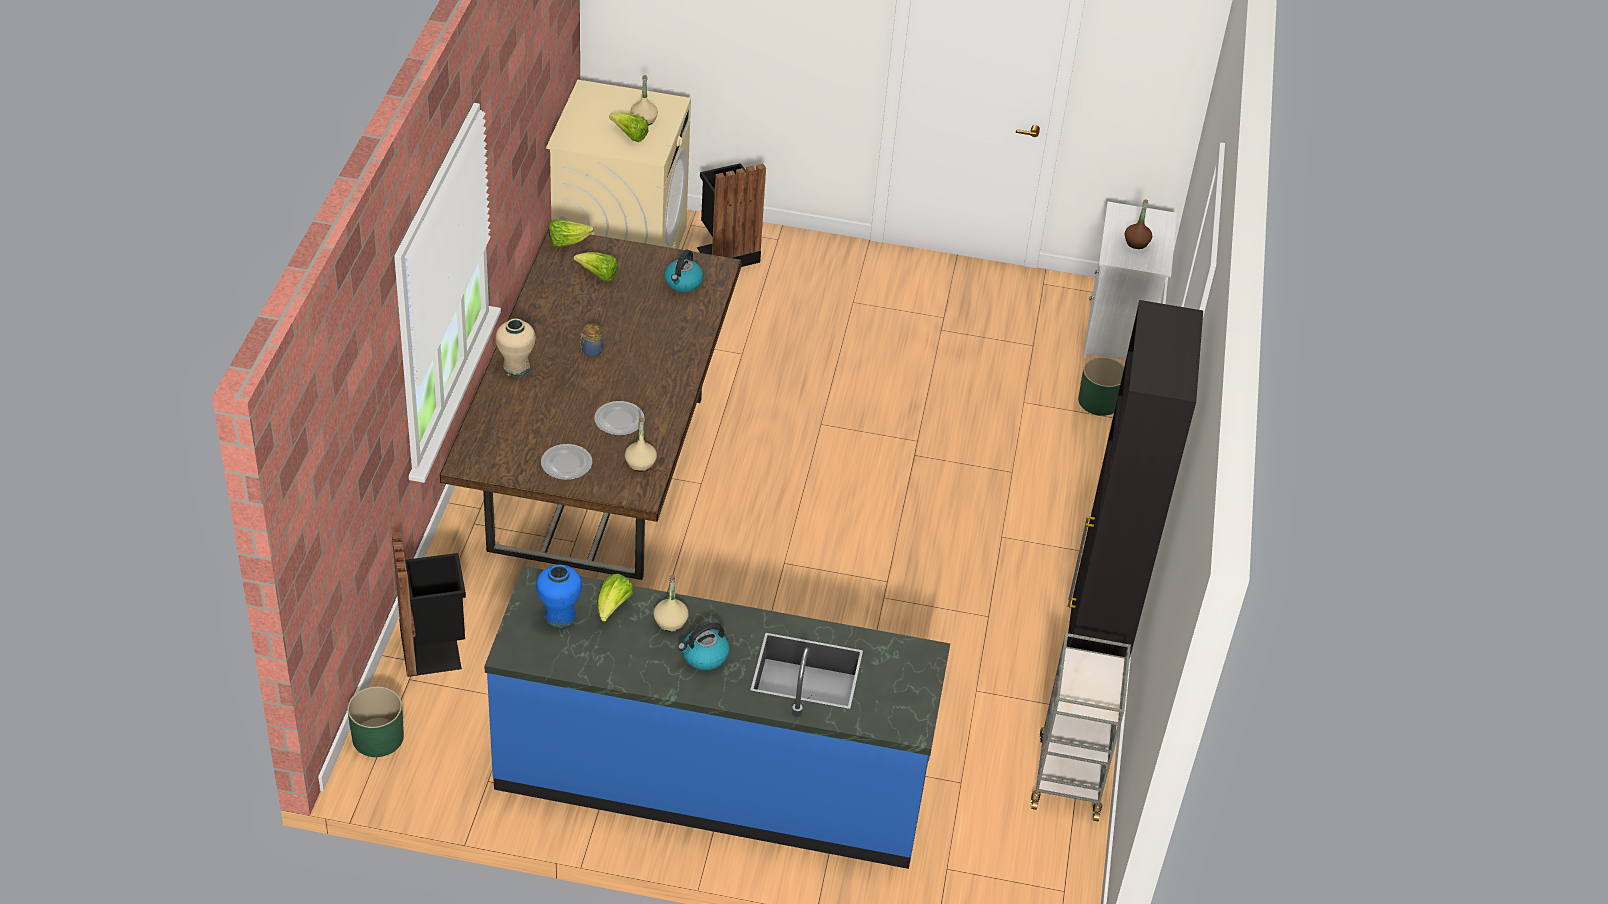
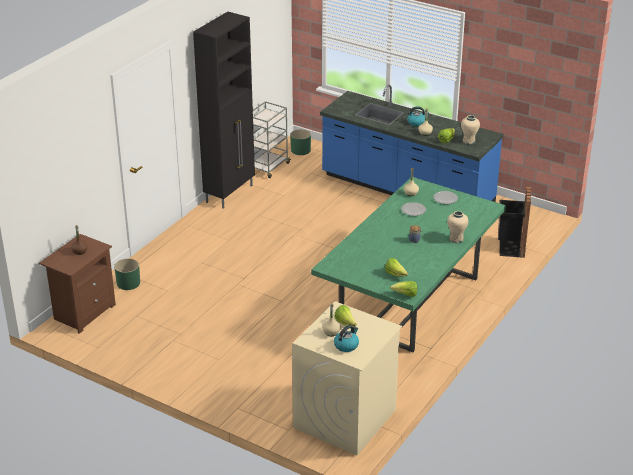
camera: 155 degrees left, 10 degrees down
(378, 737) = (539, 225): green planter -> green planter (300, 150)
(560, 616) = (468, 141): blue vase -> beige vase
(599, 470) = (408, 302): brown dining table -> green dining table
(683, 283) = (350, 262): kettle -> kettle (346, 345)
(726, 253) = (276, 405): black trash can -> none
(1118, 333) = (83, 312): white nightstand -> brown nightstand

